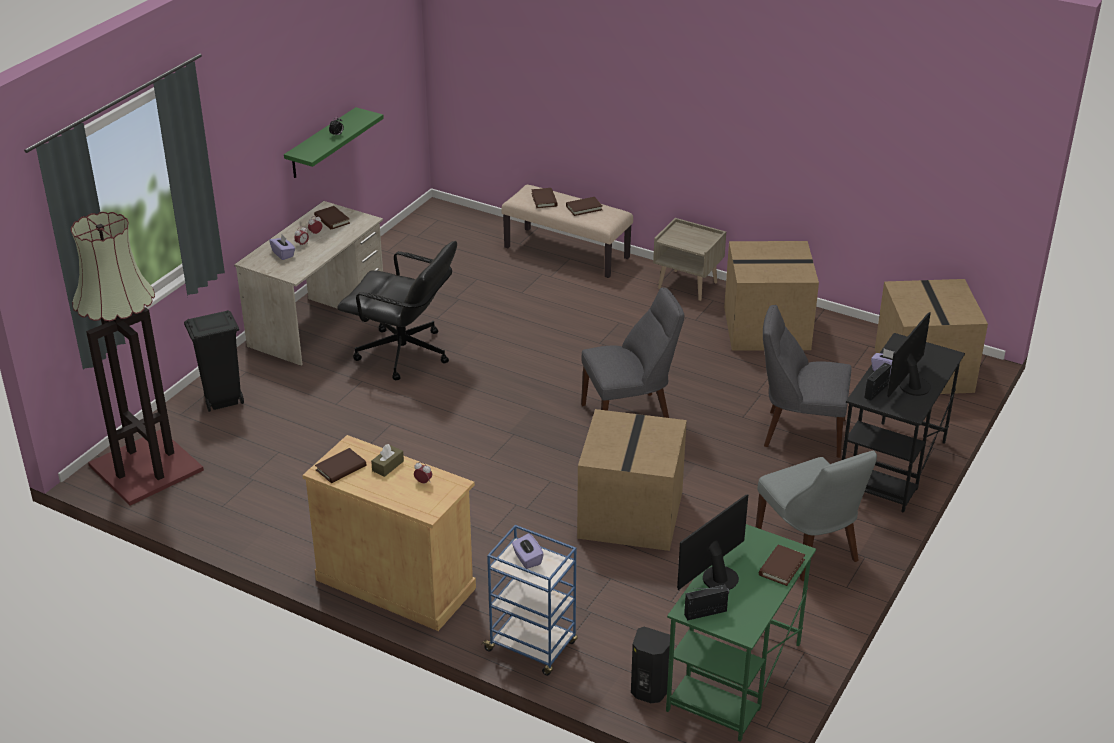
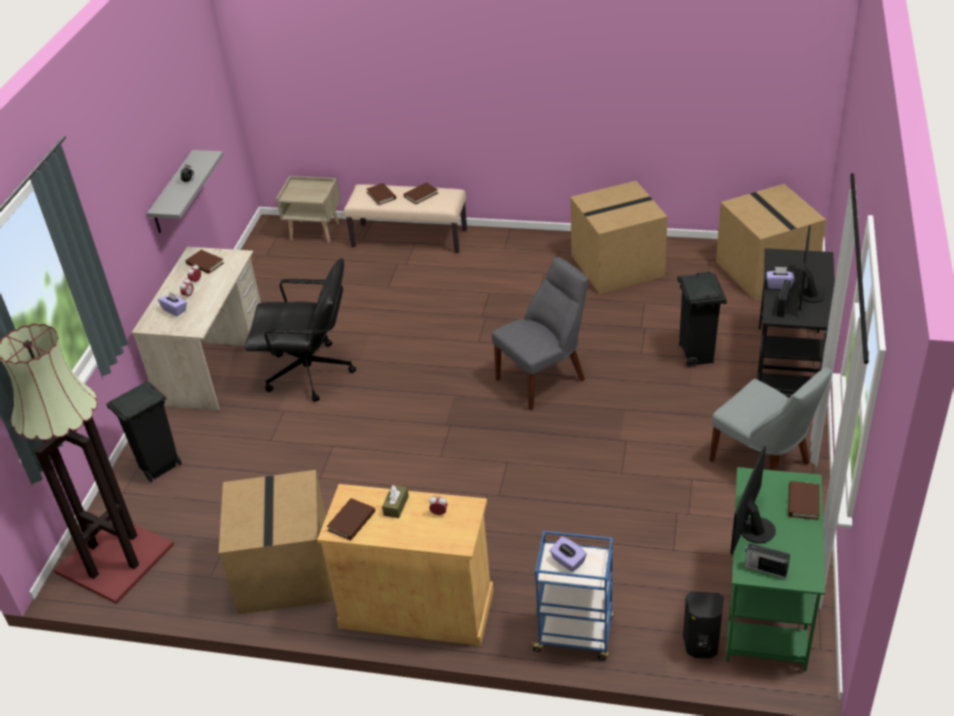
camera: 15 degrees left, 5 degrees up
(321, 144) = (173, 193): green shelf -> grey shelf
(629, 513) = (592, 474): cardboard box -> cardboard box (283, 570)
(688, 285) = (530, 242): beige nightstand -> beige nightstand (315, 231)
(706, 612) = (765, 569): radio -> radio turned 120 degrees counterclockwise
(799, 432) = (696, 355): grey chair -> black trash can

